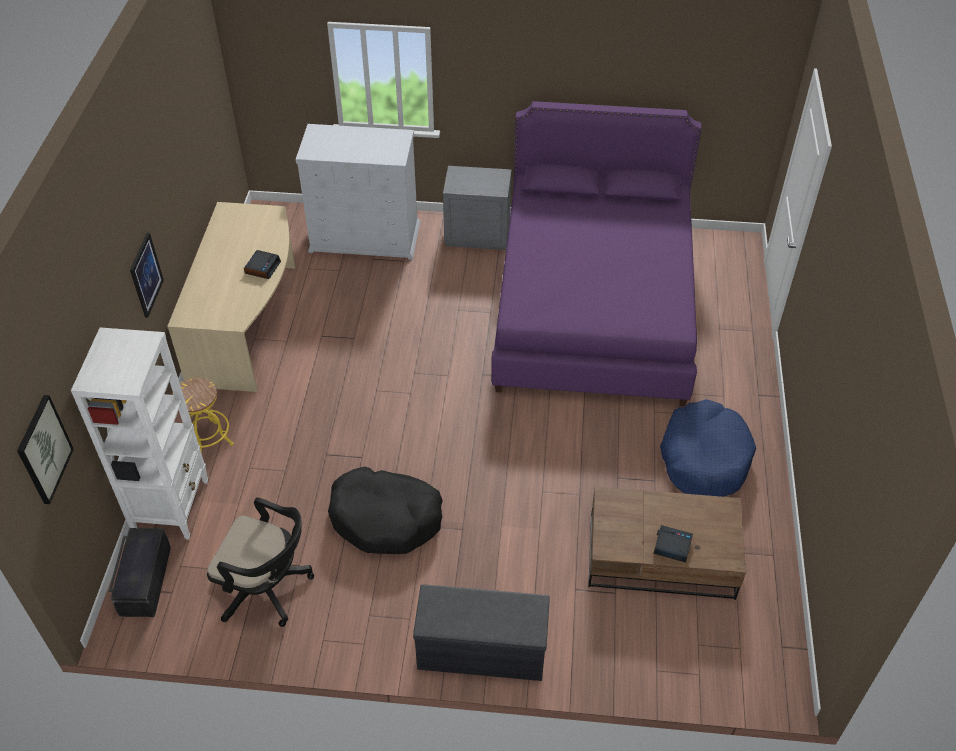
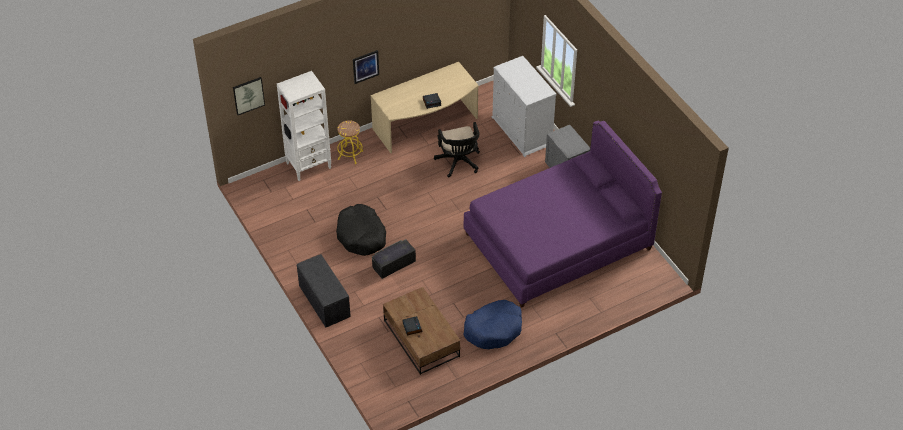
camera: 55 degrees right, 0 degrees up
(144, 581) = (269, 180): black storage box -> black storage box (393, 264)
(268, 589) = (296, 219): black office chair -> black office chair (459, 163)

